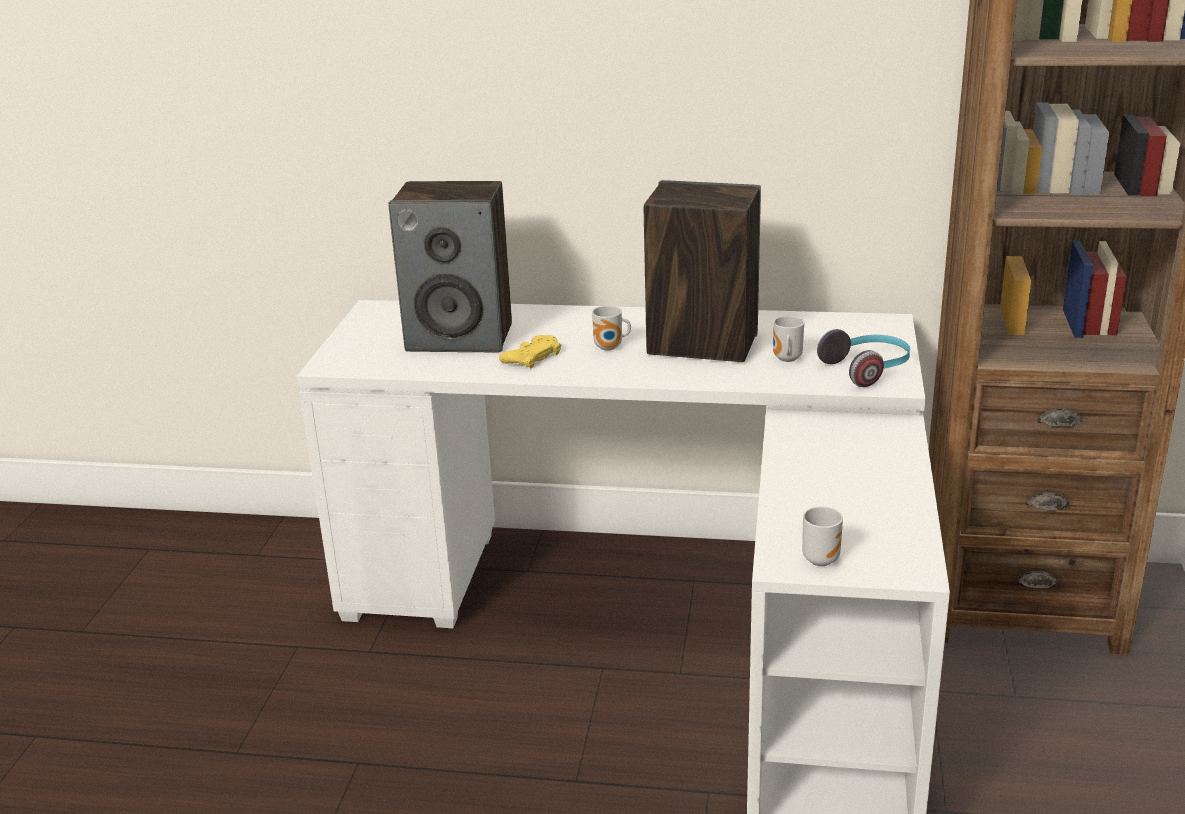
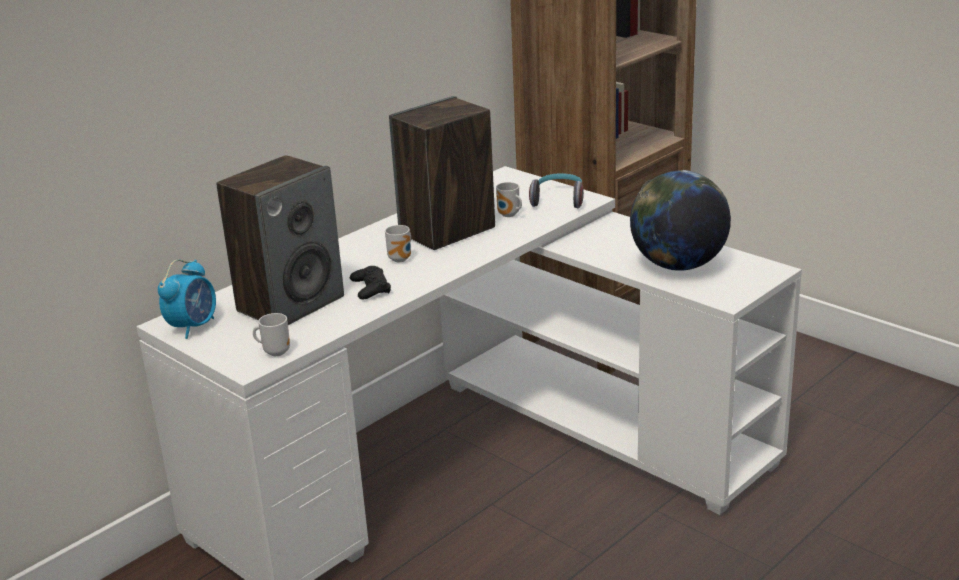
camera: 55 degrees left, 0 degrees up
(378, 319) = (193, 326): none -> alarm clock
(531, 357) = (370, 288): yellow game controller -> black game controller
(820, 558) = (733, 289): mug -> mug (275, 352)
(833, 502) = (678, 266): none -> globe

